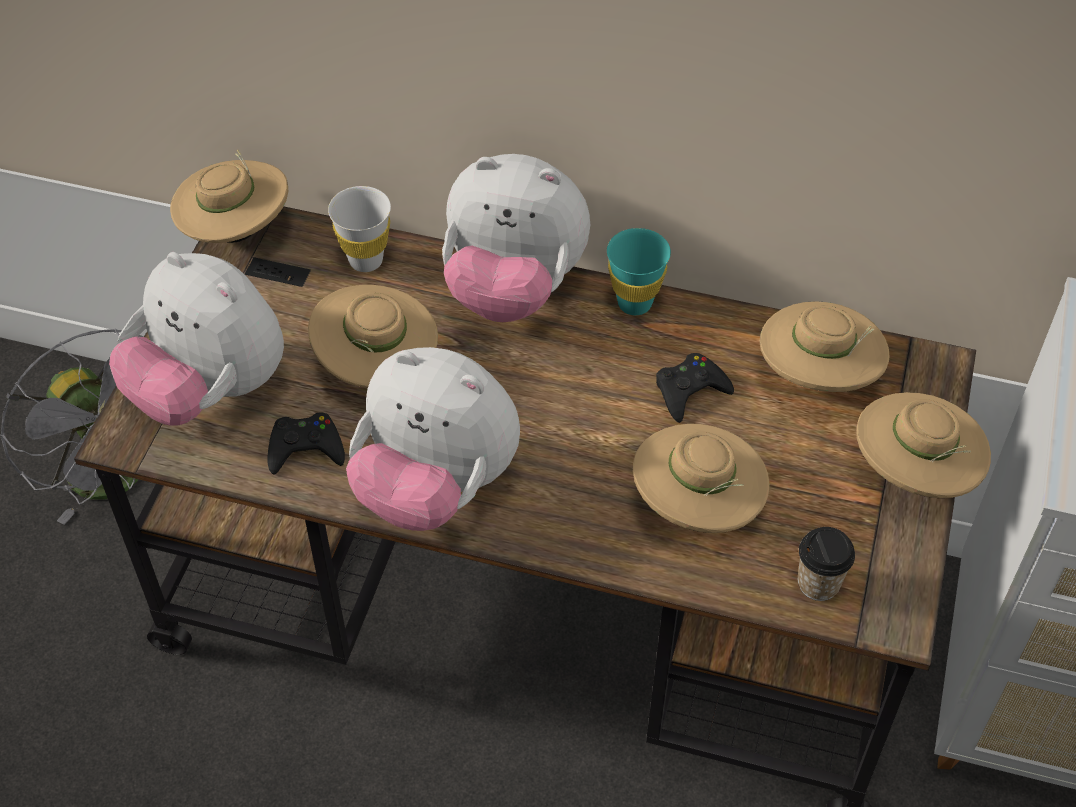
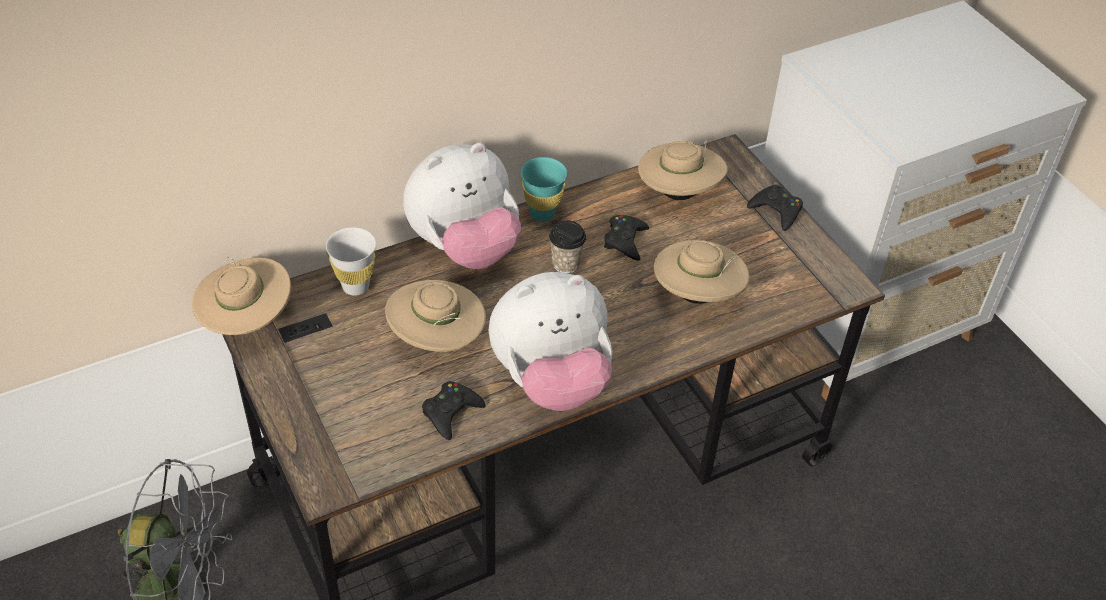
camera: 45 degrees left, 5 degrees down
(209, 390) = (348, 422): plush toy -> none
(818, 583) = (796, 292): cup -> cup (566, 264)
(914, 473) = (776, 211): beige hat -> black game controller

